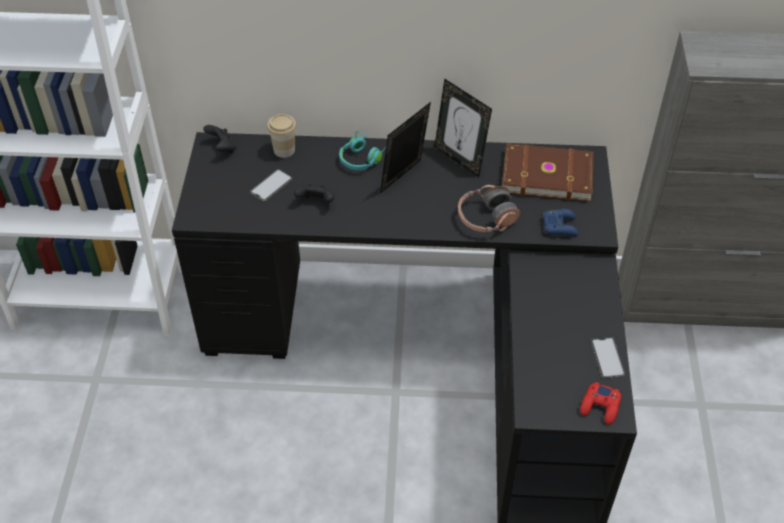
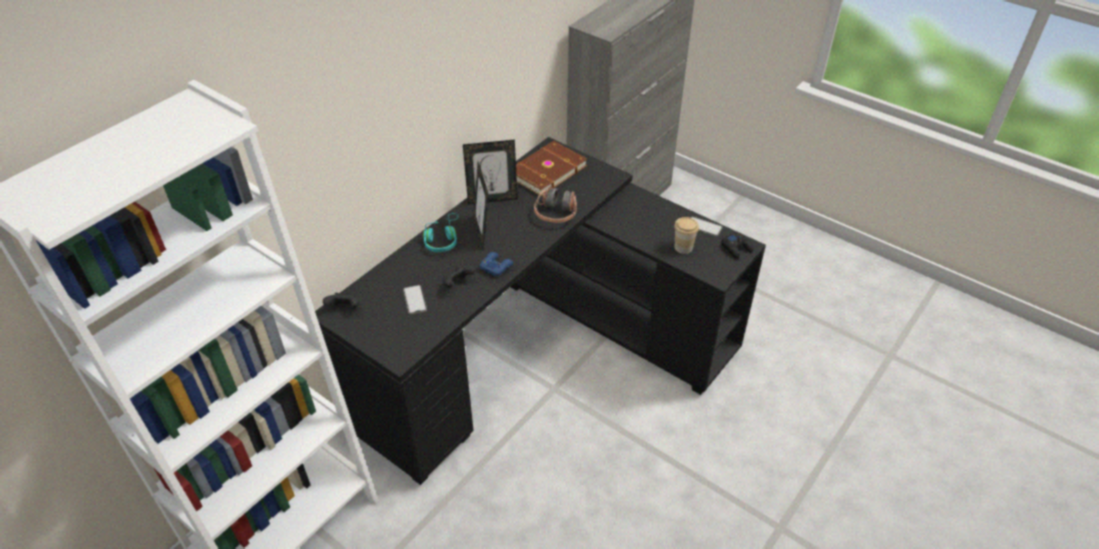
camera: 55 degrees left, 5 degrees down
(284, 150) = (386, 276): cup -> cup (683, 247)
(560, 226) = (594, 187): blue game controller -> blue game controller (496, 266)
(600, 406) = (736, 248): red game controller -> black game controller

